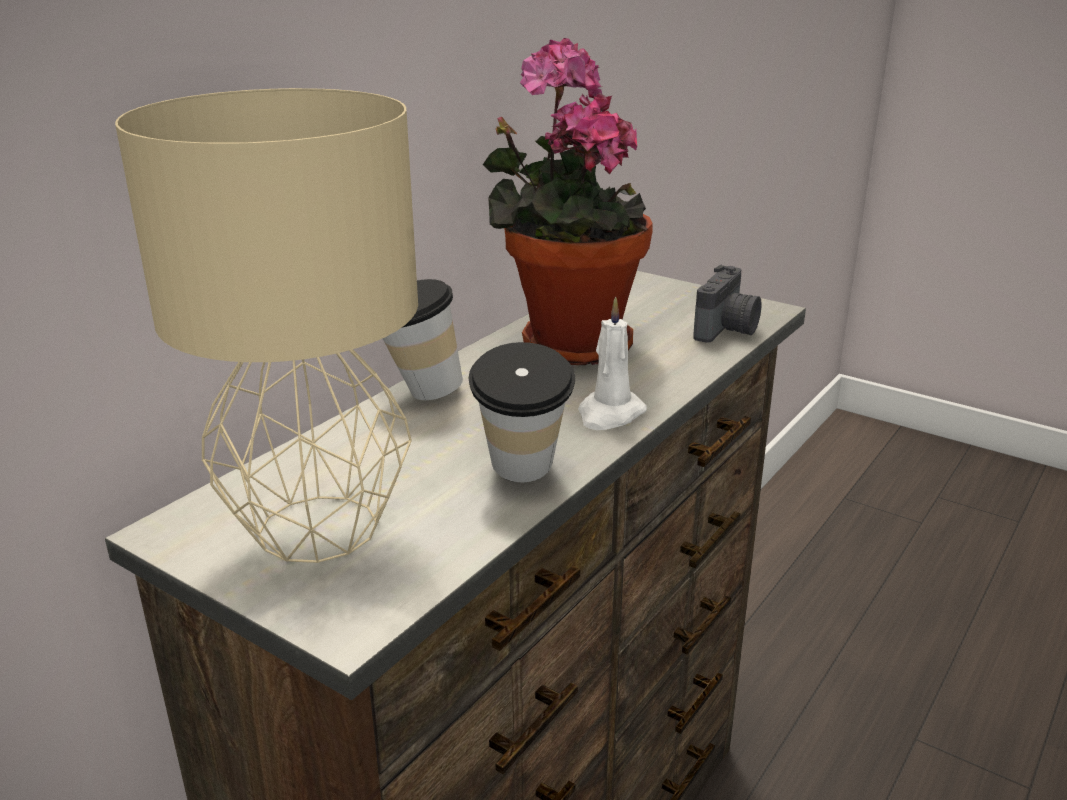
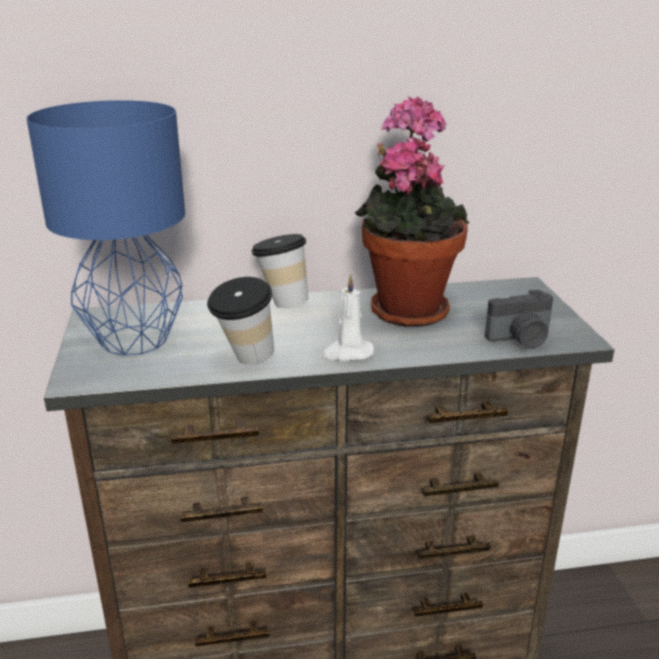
camera: 45 degrees right, 0 degrees up
(317, 526) = (135, 339): beige table lamp -> blue table lamp

